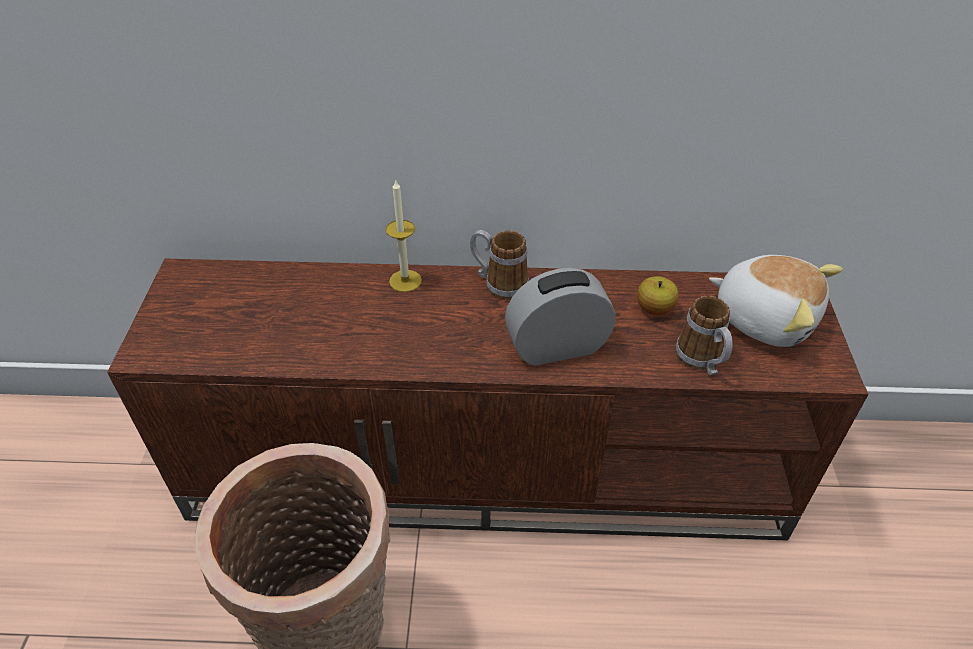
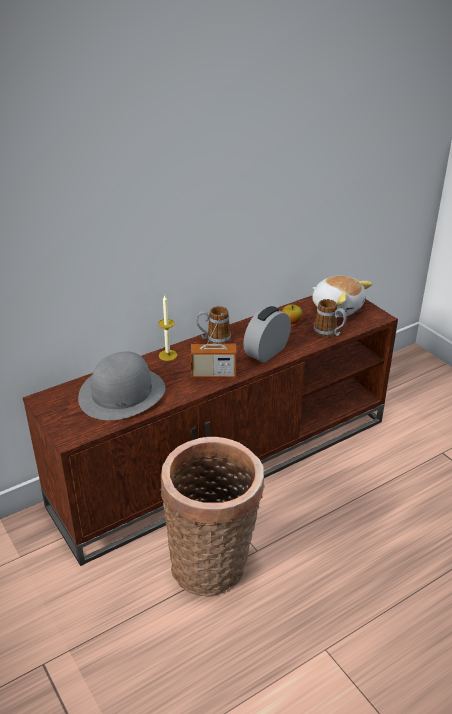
camera: 35 degrees left, 10 degrees down
(280, 314) = (122, 393): none -> grey hat
(436, 346) = (213, 374): none -> radio
(764, 317) = (337, 308): plush toy -> plush toy turned 45 degrees clockwise

